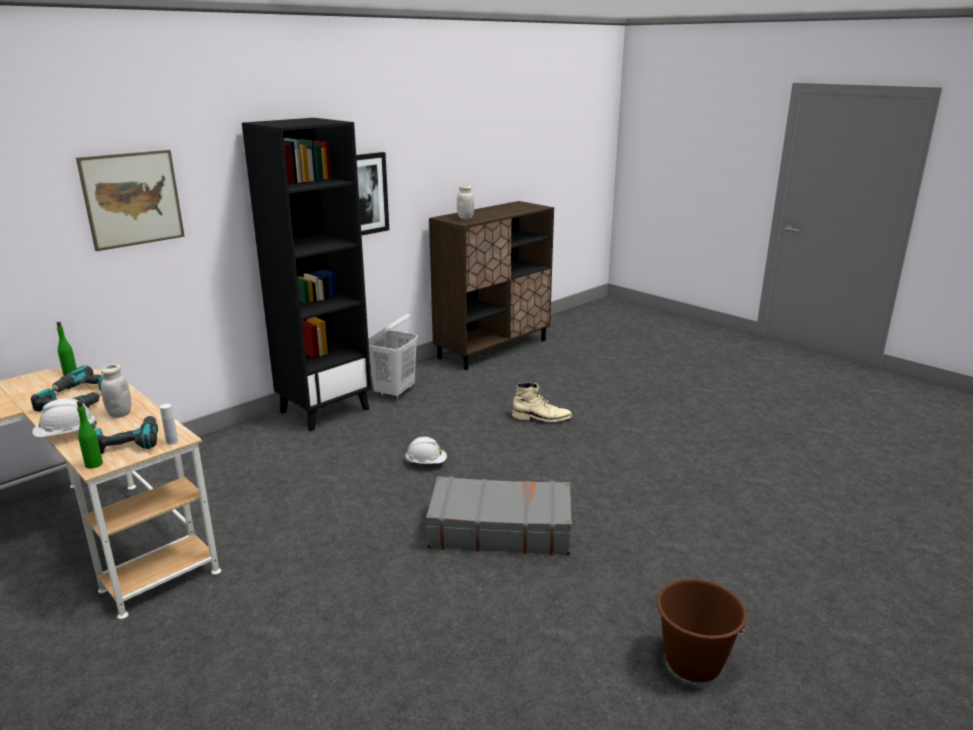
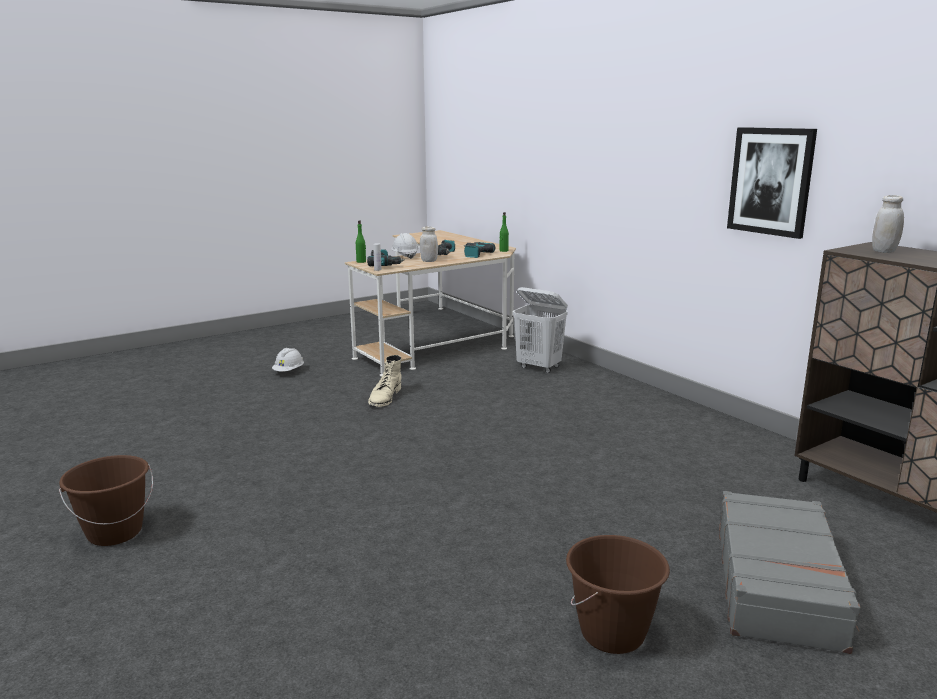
camera: 100 degrees right, 5 degrees down
(132, 199) = (579, 140): picture -> none
(325, 410) = (642, 400): black bookcase -> none
(395, 392) = (699, 432): white laundry basket -> white laundry basket (539, 367)
(426, 463) = (514, 442): white hard hat -> white hard hat (289, 371)
(500, 529) = (373, 468): grey suitcase -> grey suitcase (778, 584)
(542, 418) = (630, 521): beige boot -> beige boot (385, 397)
(658, 423) = (613, 634): none -> brown bucket

